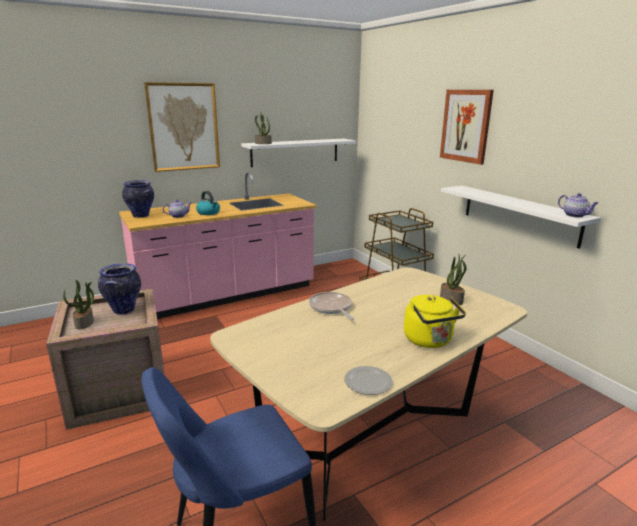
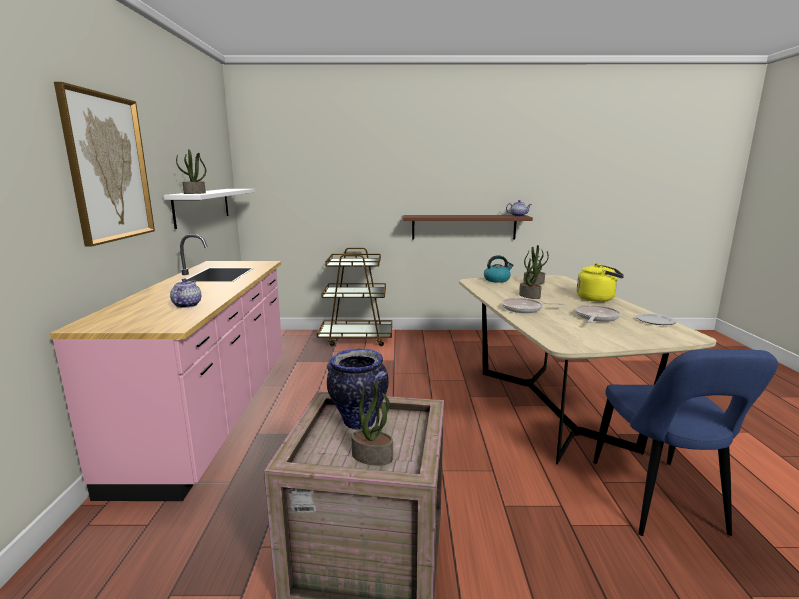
camera: 60 degrees left, 5 degrees down
(141, 216) = (128, 322): vase -> none
(209, 213) = (209, 292): kettle -> kettle (497, 280)
(340, 345) = (596, 317): none -> frying pan
(386, 304) = (530, 296): none -> potted plant
(466, 126) = (399, 163): picture -> none
(519, 214) = (464, 227): white shelf -> brown shelf

